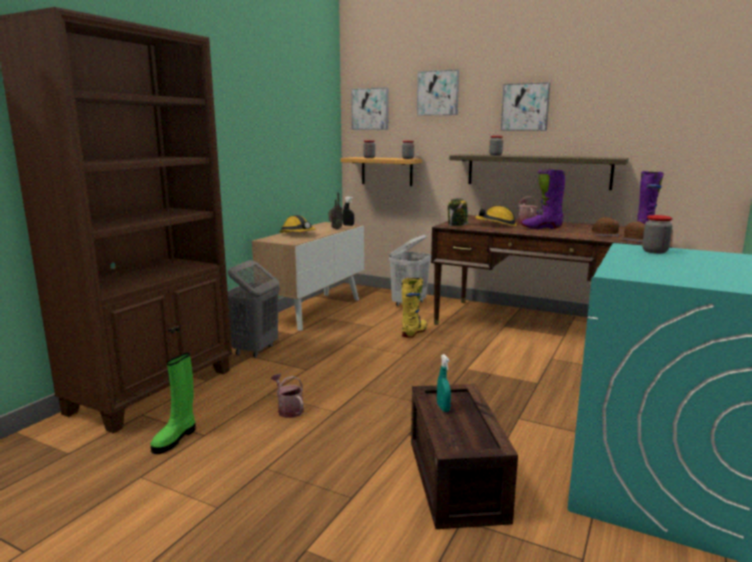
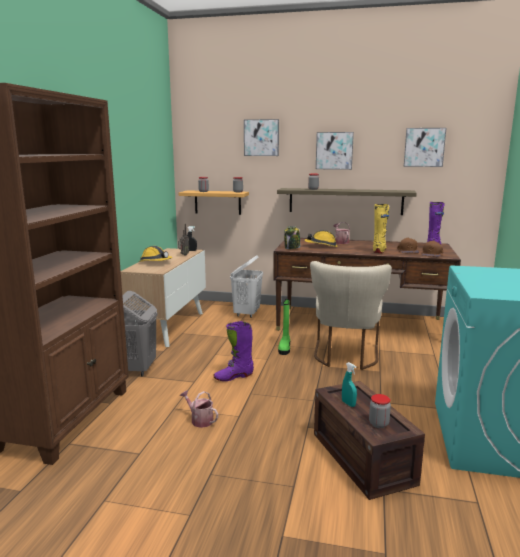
camera: 15 degrees left, 0 degrees up
(175, 438) = (115, 461): green boot -> green boot (284, 348)
(370, 109) = (201, 149): picture -> picture (424, 147)
(414, 332) = (265, 339): yellow boot -> yellow boot (379, 251)
(502, 361) = (345, 357): none -> beige chair
(541, 227) = (357, 247): purple boot -> purple boot (233, 377)
(654, 251) = (485, 271): jar -> jar (378, 424)

